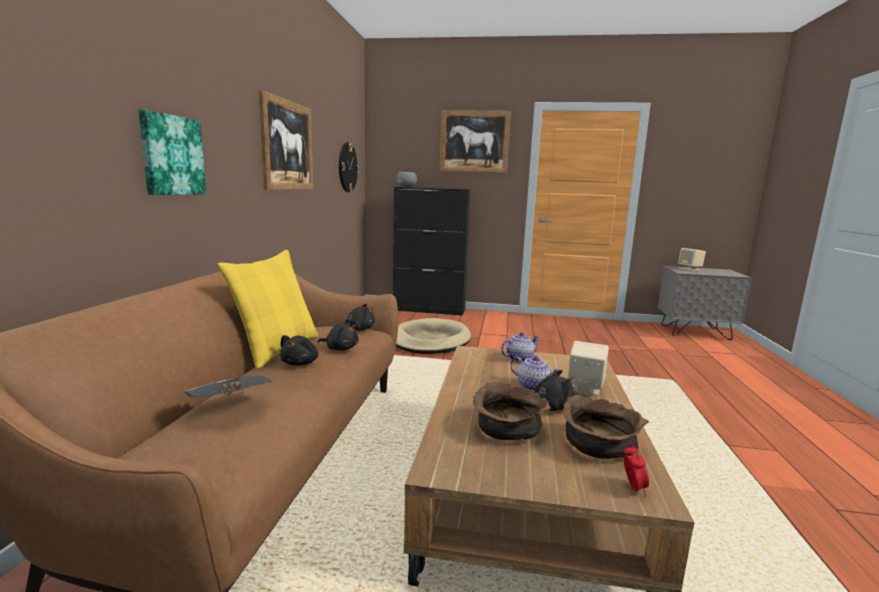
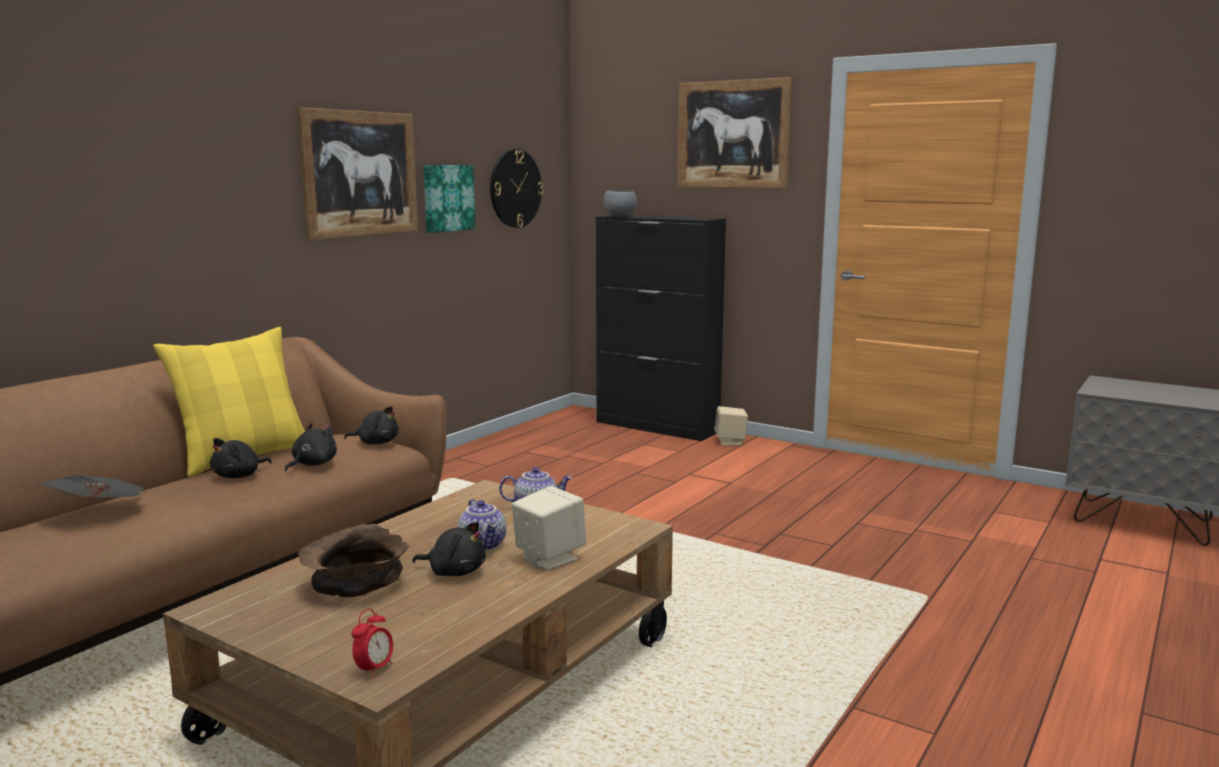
camera: 25 degrees right, 0 degrees up
(171, 155) = (135, 213): picture -> picture (447, 198)
(340, 348) = (312, 464): black plush toy -> black plush toy turned 105 degrees counterclockwise
(430, 340) = (591, 476): beige dog bed -> none
(600, 445) = (427, 623): brown bowl -> none
(690, 269) = (1132, 386): beige speaker -> beige speaker (730, 442)

